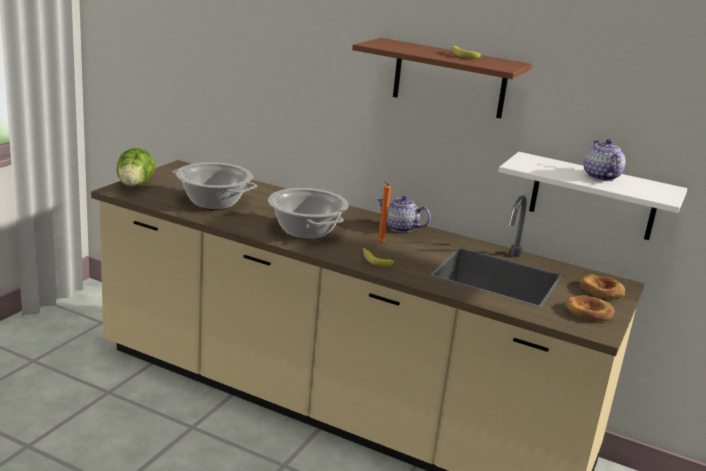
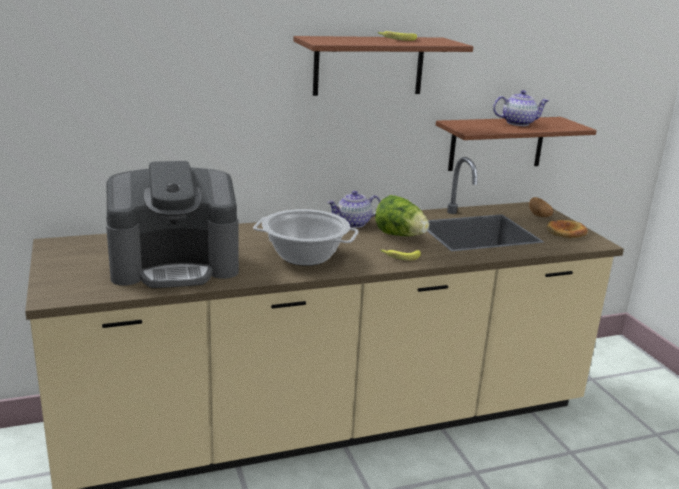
camera: 45 degrees left, 0 degrees up
(134, 186) = (59, 284): lettuce -> lettuce (400, 235)
(214, 202) = (175, 265): cooking pot -> coffee machine
(380, 243) = (371, 242): orange candle -> none
(593, 197) = (497, 143): white shelf -> brown shelf
(600, 176) = (518, 123): teapot -> teapot turned 135 degrees clockwise
(601, 290) = (538, 215): bread -> potato

